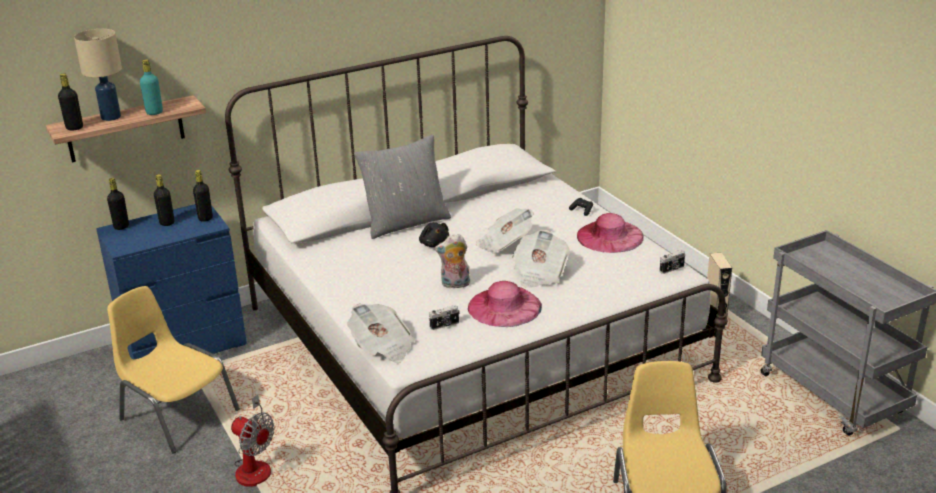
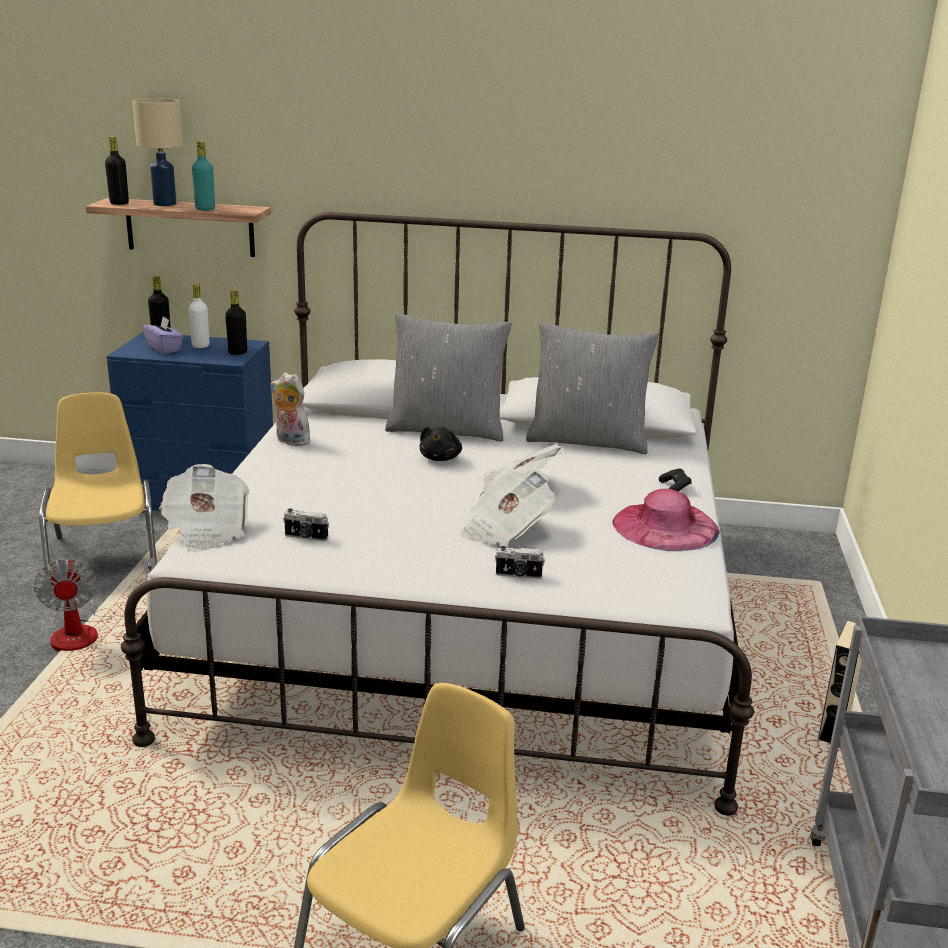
camera: 35 degrees right, 5 degrees down
(145, 235) = (164, 348): none -> purple tissue box
(167, 223) = (200, 346): black bottle -> white bottle
(455, 285) = (390, 503): plush toy -> plush toy (290, 441)
(495, 198) = (588, 440): none -> grey pillow
(504, 306) = (403, 546): pink hat -> none
(672, 269) = (691, 594): camera -> camera (518, 575)

